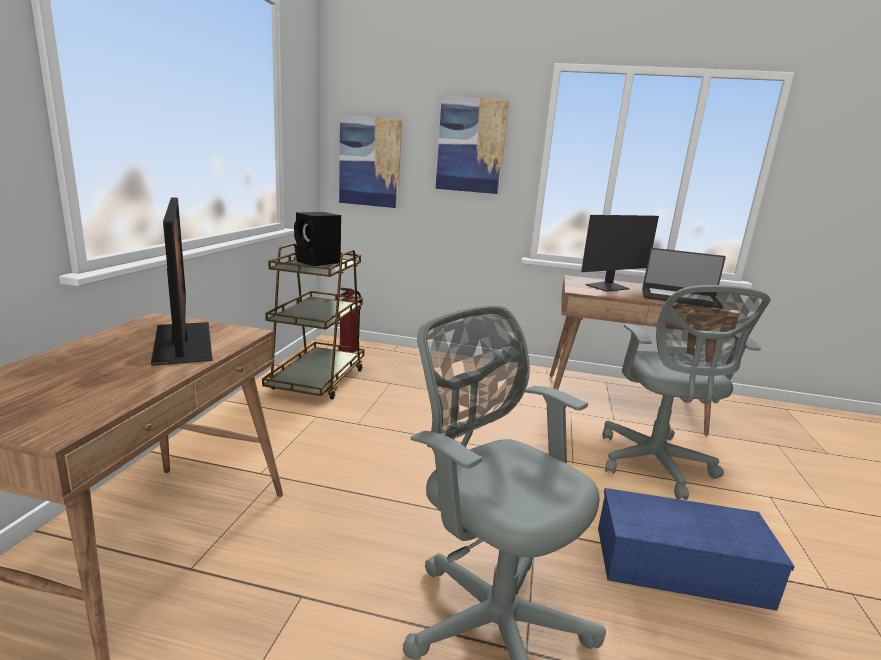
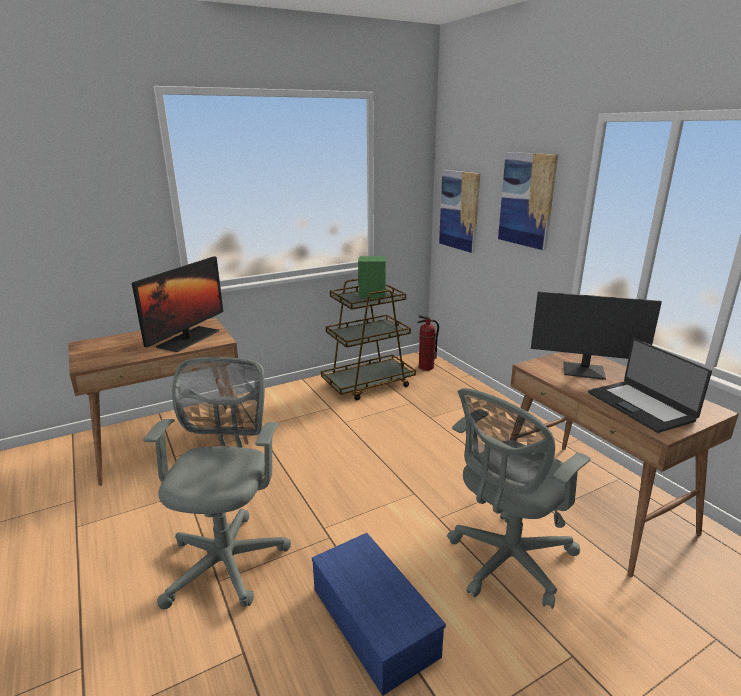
camera: 50 degrees right, 5 degrees up
(319, 262) = (372, 295): black speaker -> green speaker

